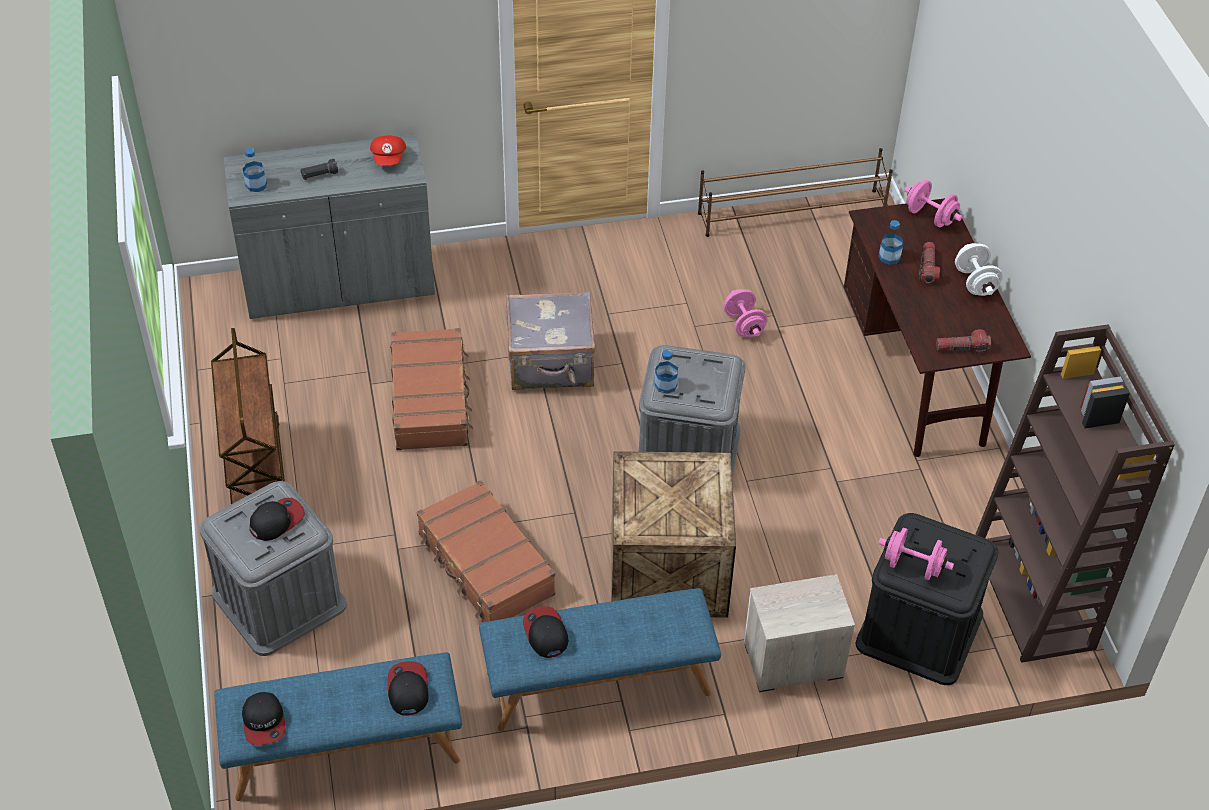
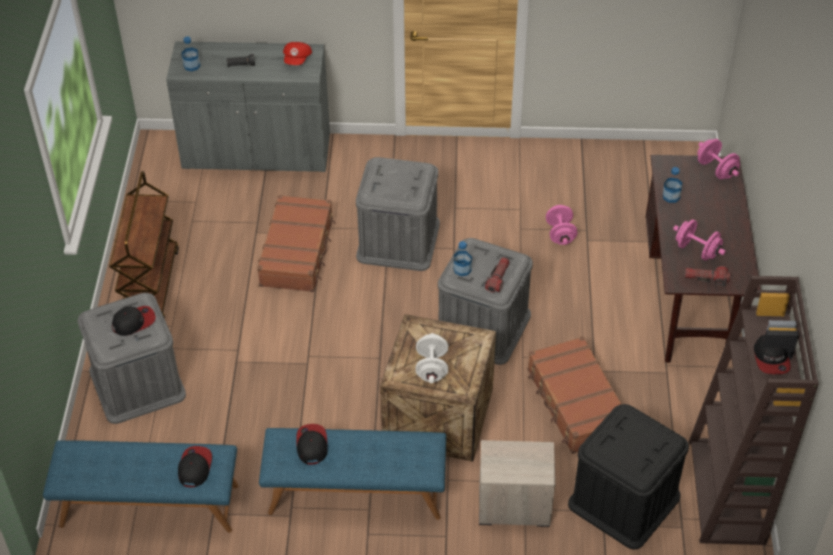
camera: 15 degrees right, 0 degrees up
(264, 722) = (82, 471): cap -> cap (771, 358)
(485, 565) = (298, 386): brown suitcase -> brown suitcase (575, 403)
(551, 364) = (398, 240): grey suitcase -> grey storage box
(792, 213) = (628, 151): brown shoe rack -> none
(913, 566) = (612, 446): pink dumbbell -> pink dumbbell (697, 250)
(928, 268) = (700, 210): flashlight -> flashlight (498, 279)
(975, 282) = (735, 228): white dumbbell -> white dumbbell (431, 368)

